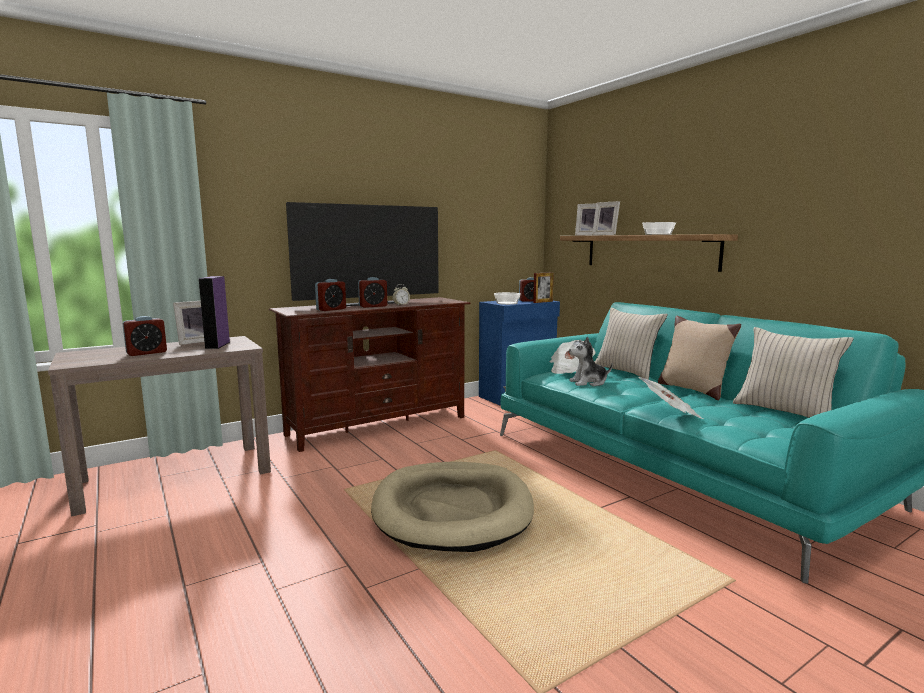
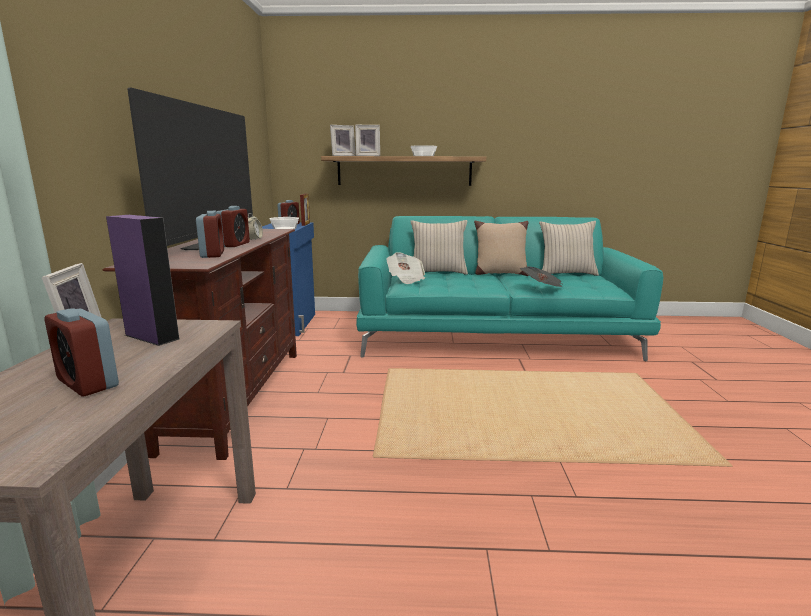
camera: 55 degrees left, 5 degrees up
(147, 353) = (88, 383): alarm clock -> alarm clock turned 135 degrees clockwise
(452, 510) = (476, 419): beige dog bed -> none
(588, 382) = (445, 284): plush toy -> none

